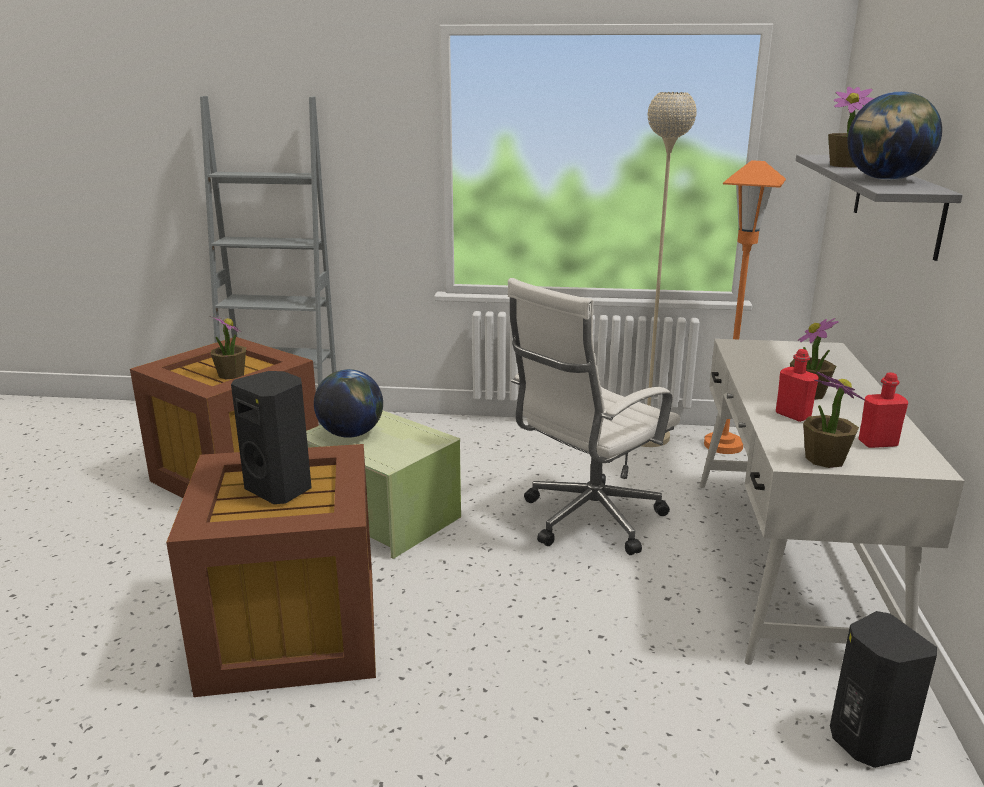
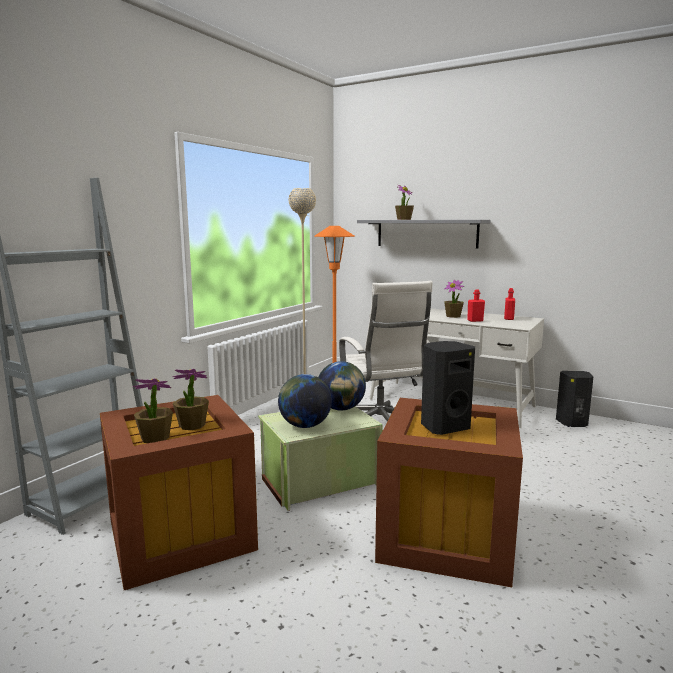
camera: 65 degrees left, 10 degrees down
(824, 459) = (521, 324): potted plant -> potted plant (155, 438)
(886, 179) = (449, 219): globe -> globe (341, 409)

